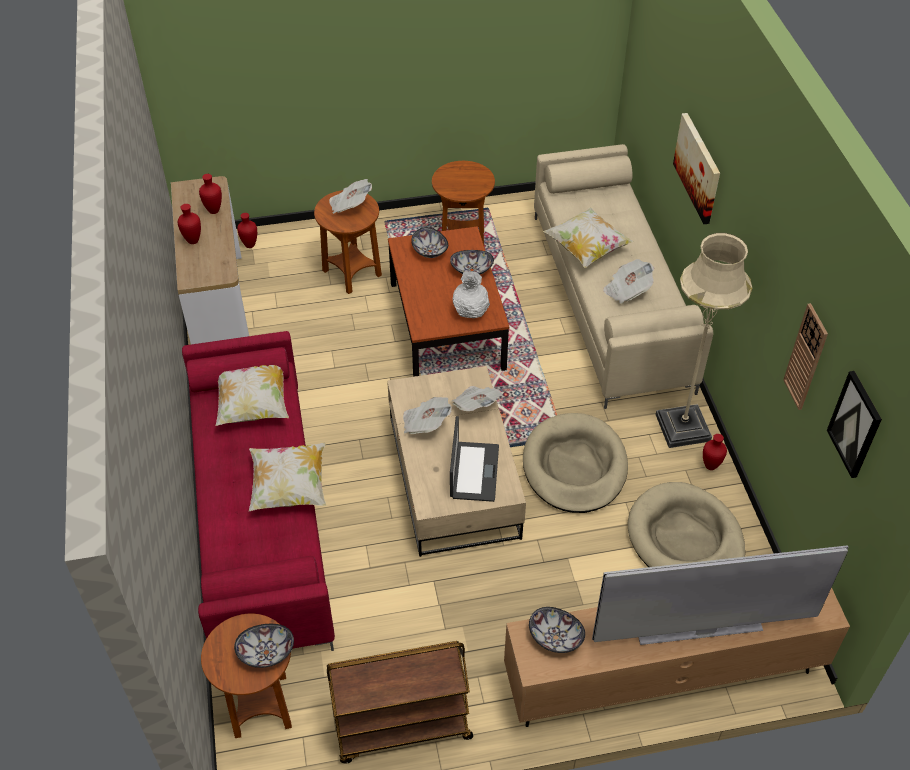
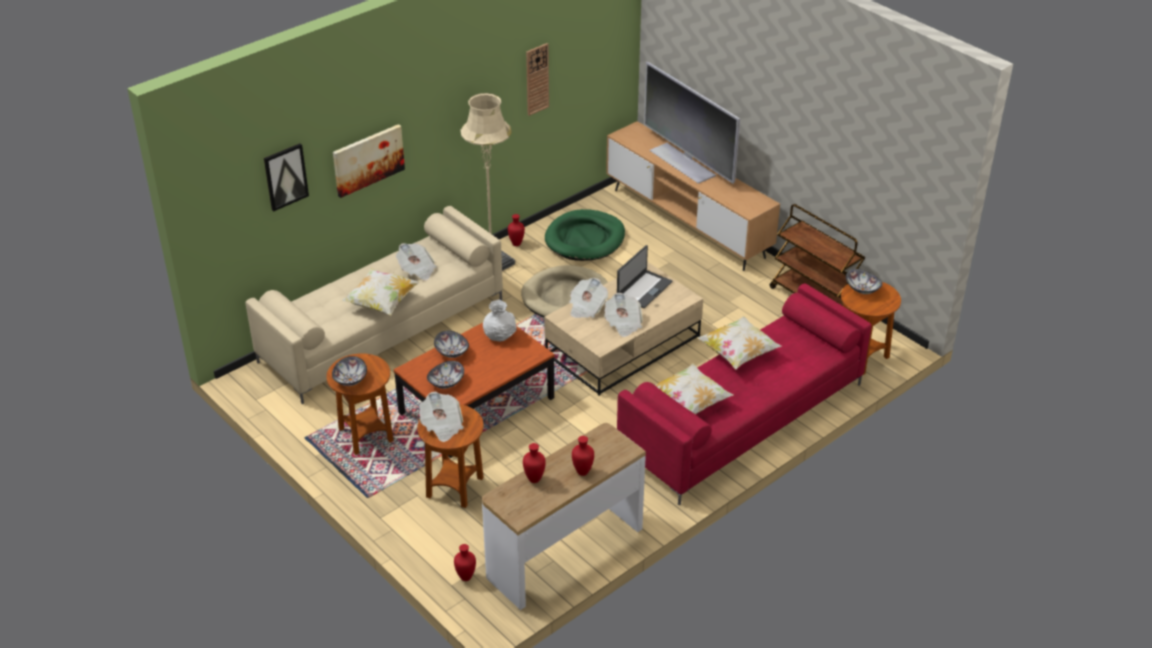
camera: 120 degrees left, 10 degrees down
(473, 472) = (643, 289): laptop -> laptop turned 150 degrees clockwise
(556, 637) = (740, 202): bowl -> bowl (350, 380)
(685, 539) = (585, 239): beige dog bed -> green dog bed
(855, 424) = (587, 45): picture -> picture (285, 176)

